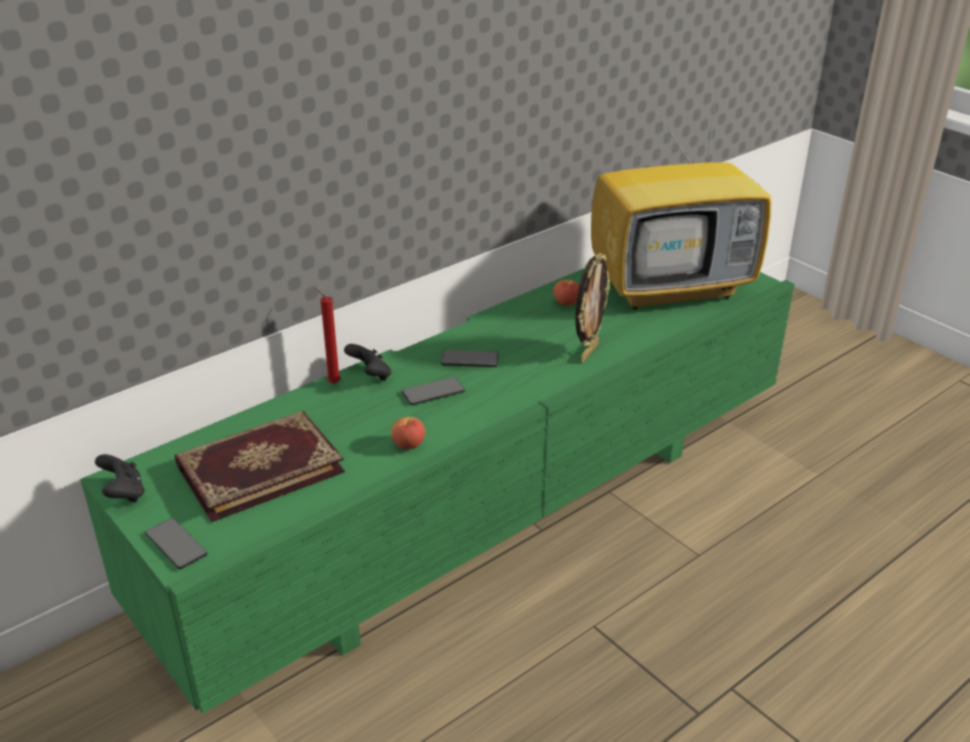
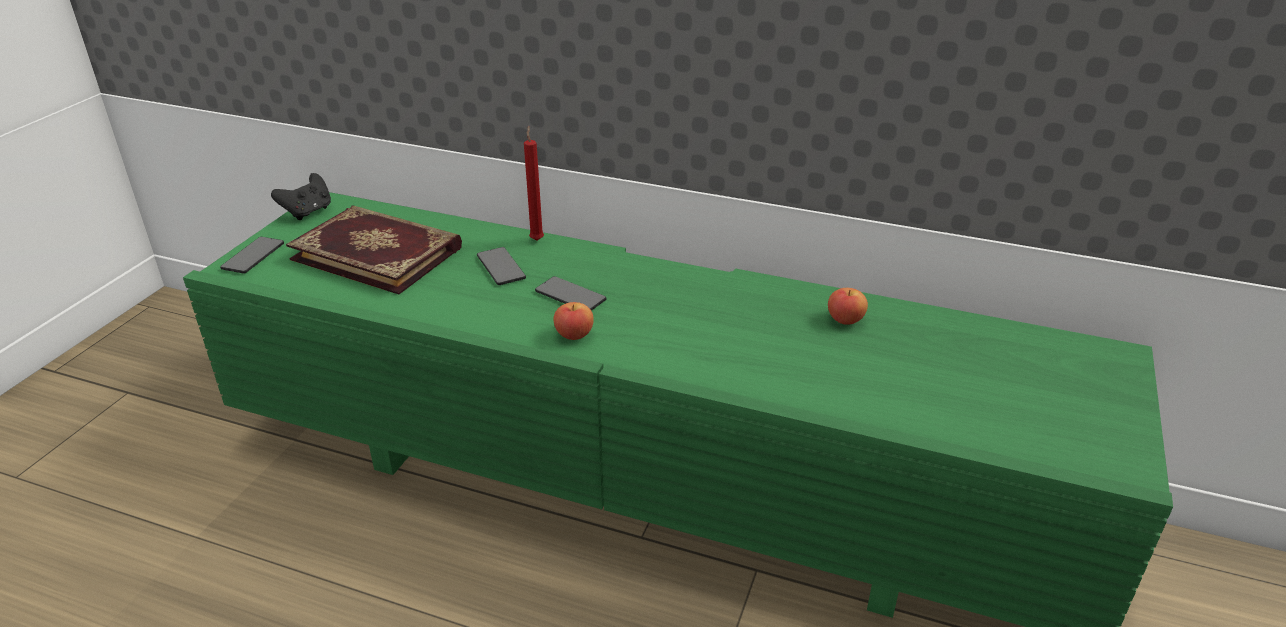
camera: 60 degrees right, 0 degrees up
(370, 376) = (566, 253): black game controller -> none
(408, 444) = (468, 313): apple -> apple (574, 335)
(469, 360) = (652, 296): phone -> phone (501, 267)
(588, 352) = (754, 369): picture frame -> none
(673, 287) = (996, 390): television -> none

